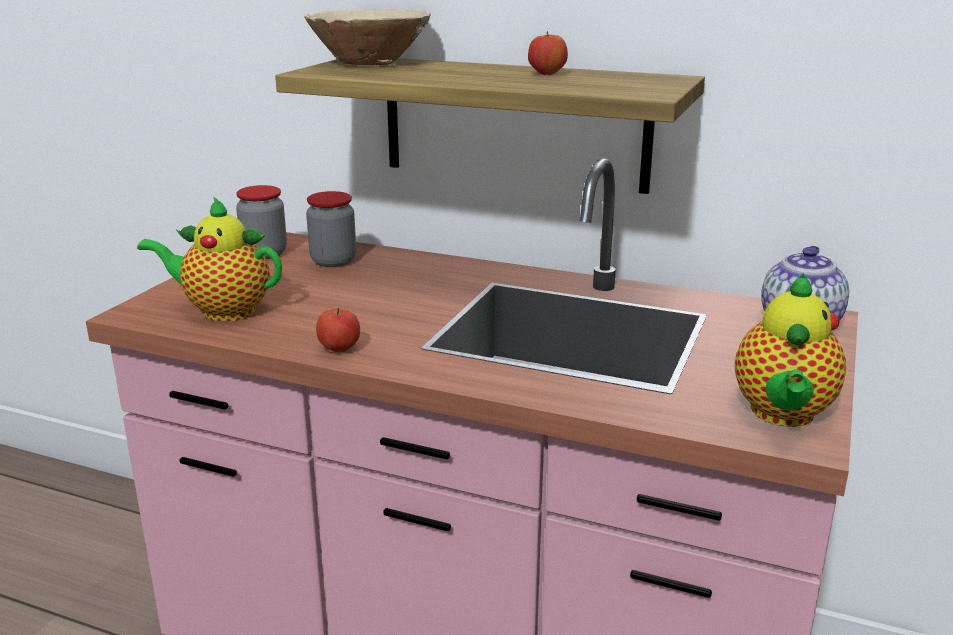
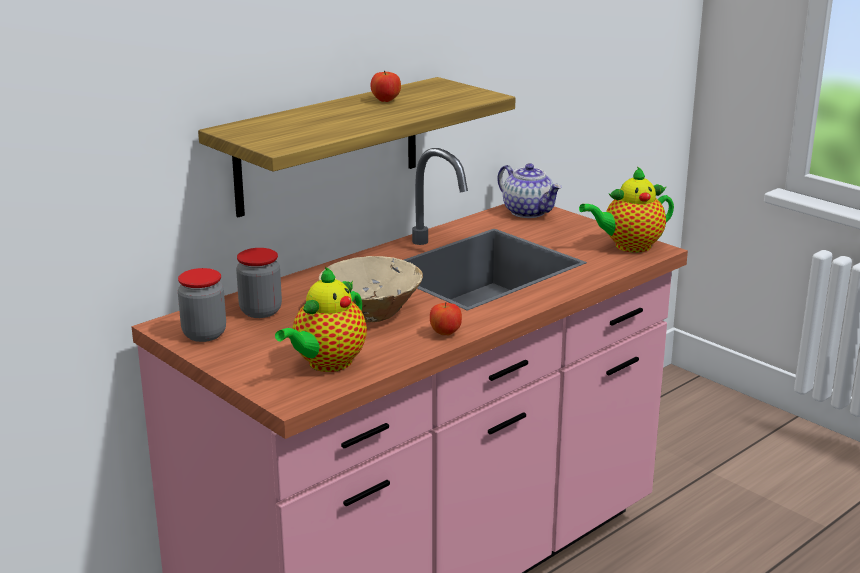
camera: 65 degrees left, 0 degrees up
(370, 63) = (262, 129): beige bowl -> beige bowl (371, 313)
(782, 415) = (628, 246): teapot -> teapot turned 120 degrees clockwise

